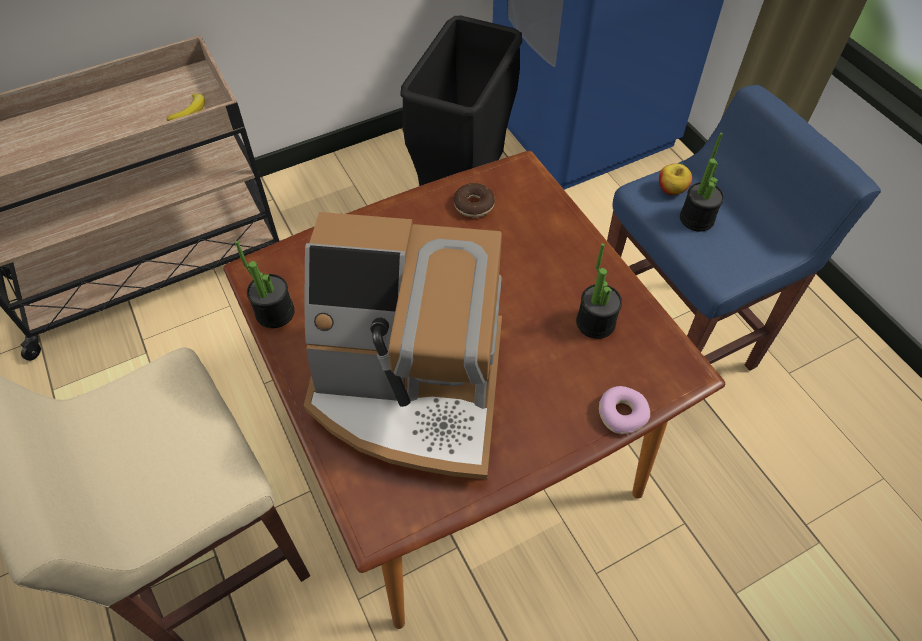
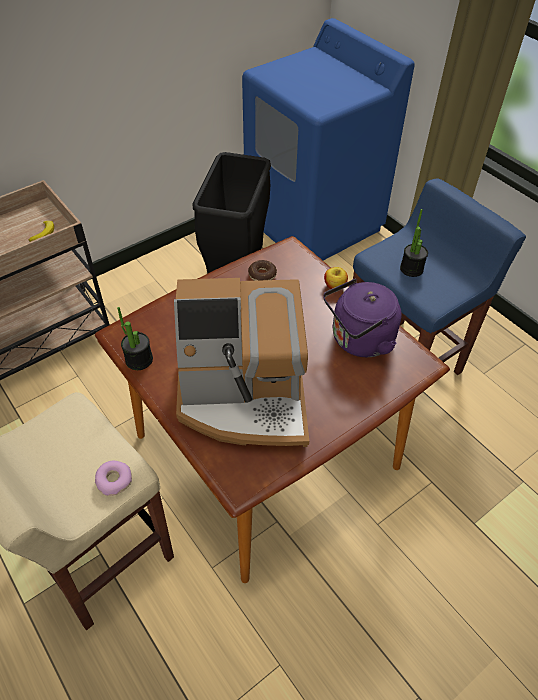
camera: 10 degrees left, 5 degrees down
(595, 323) = (359, 340): potted plant -> purple kettle
(622, 413) = (387, 395): donut -> donut (114, 480)
(671, 189) = (391, 252): apple -> apple (334, 285)

